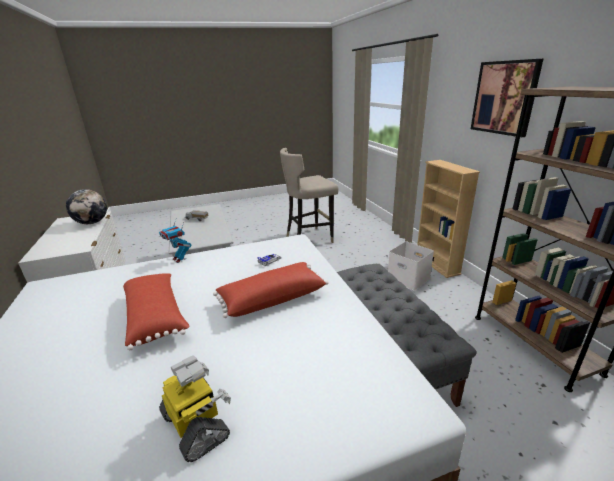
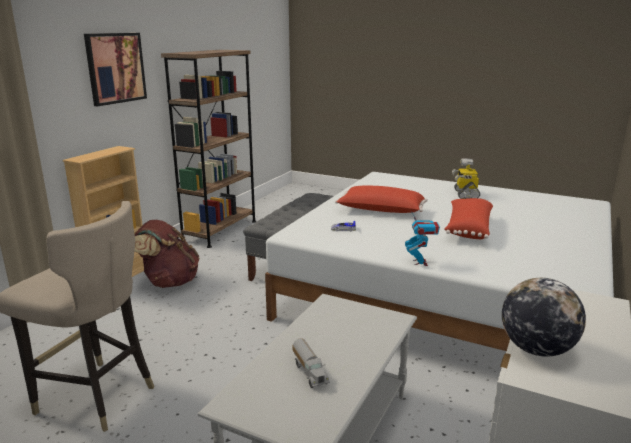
camera: 135 degrees left, 5 degrees down
(409, 278) = (169, 282): white storage box -> brown backpack

